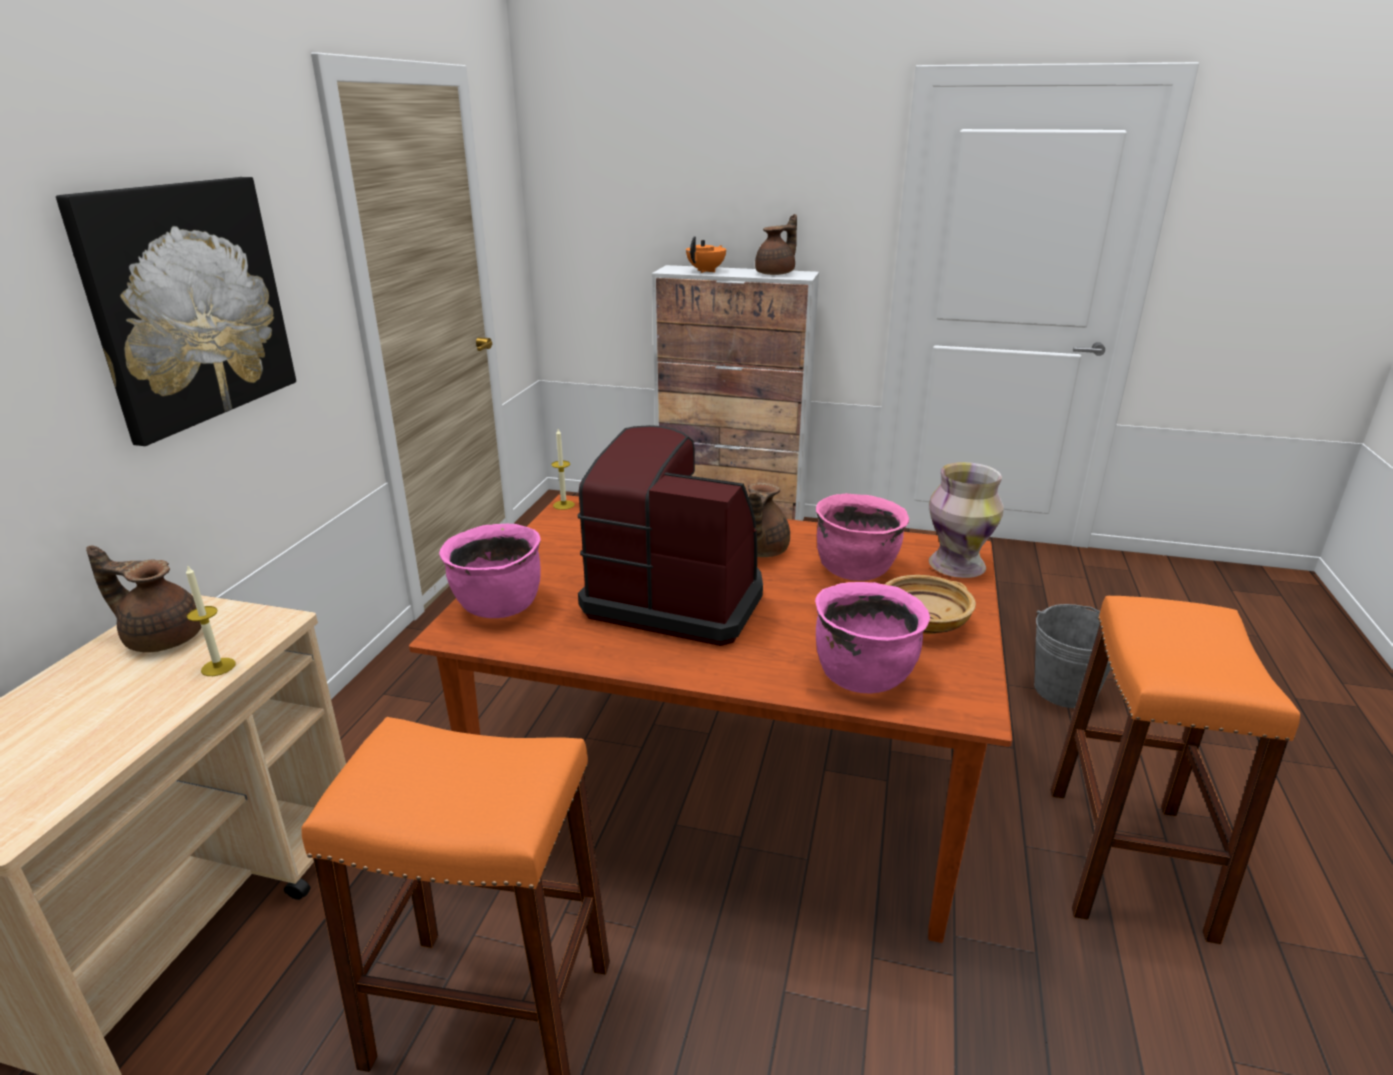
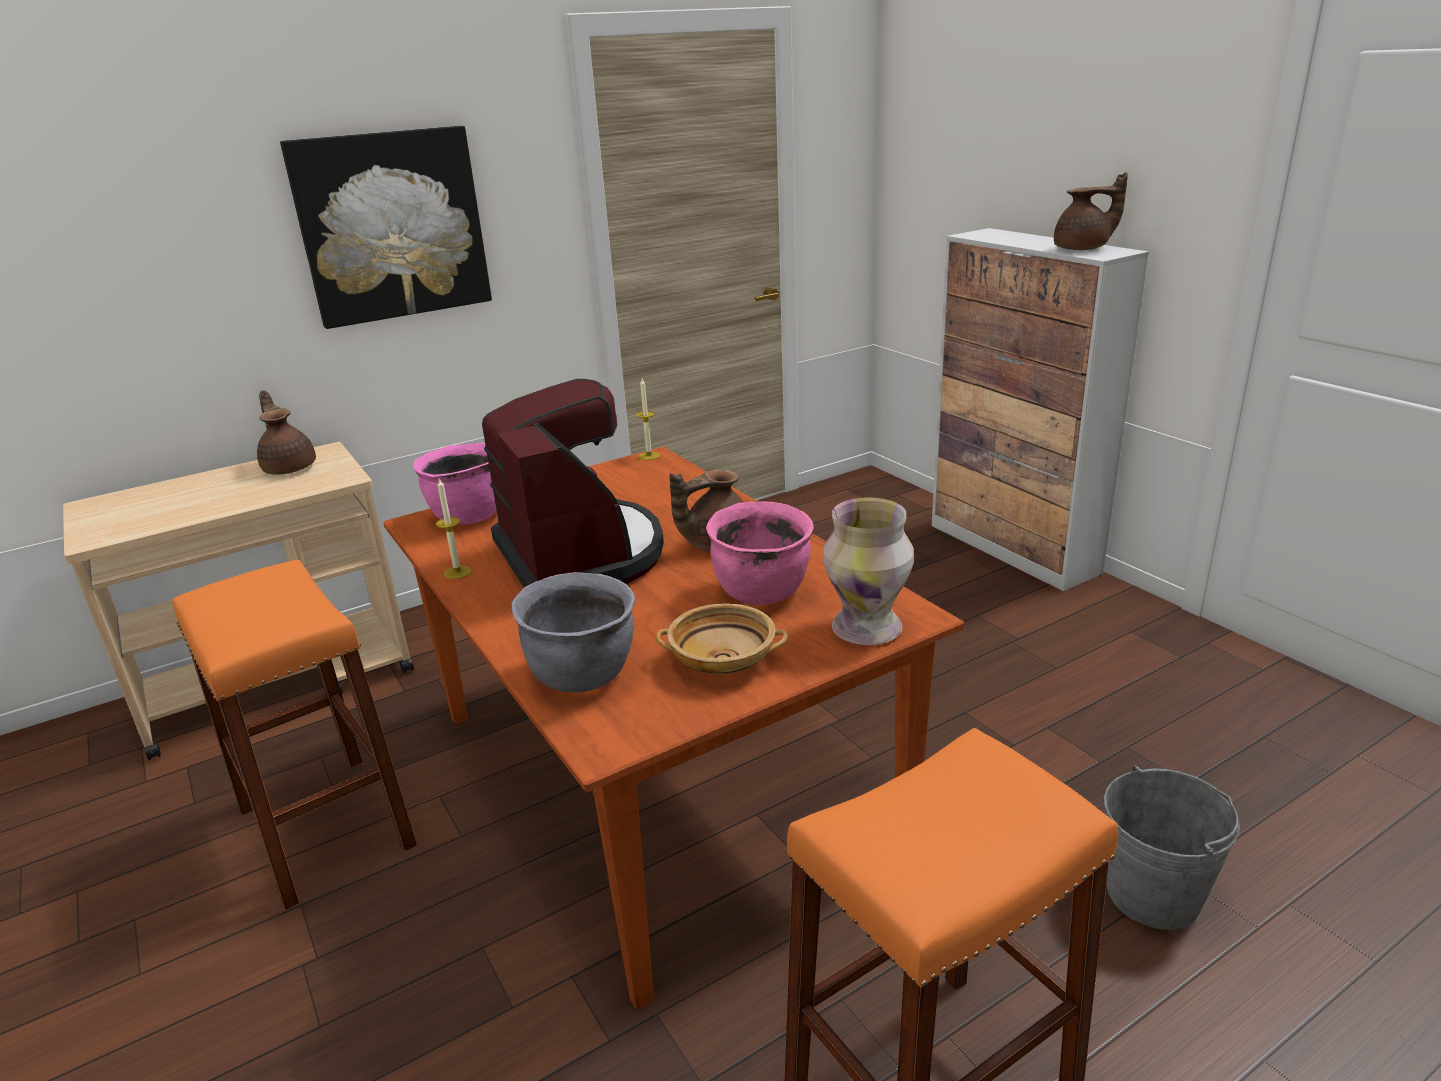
camera: 45 degrees right, 0 degrees up
(218, 667) = (279, 494): candle -> candle (457, 572)
(706, 271) = (1010, 238): orange teapot -> none
(863, 676) = (583, 675): pink cooking pot -> grey cooking pot

